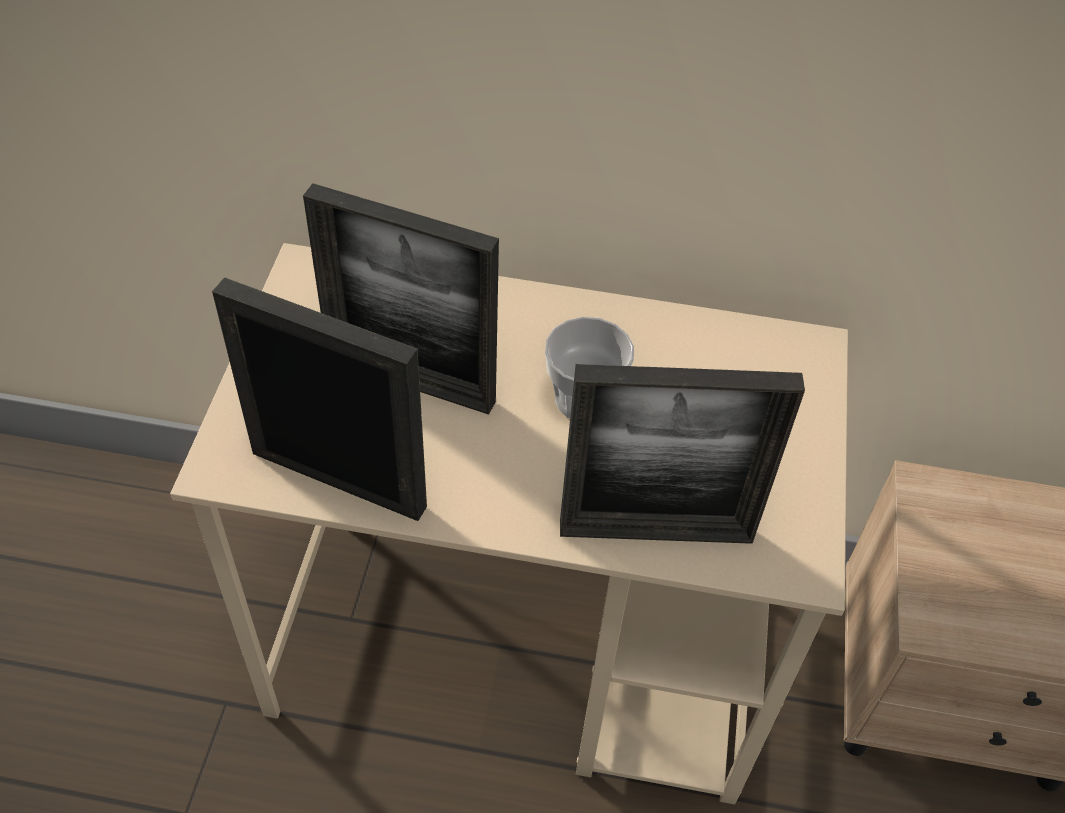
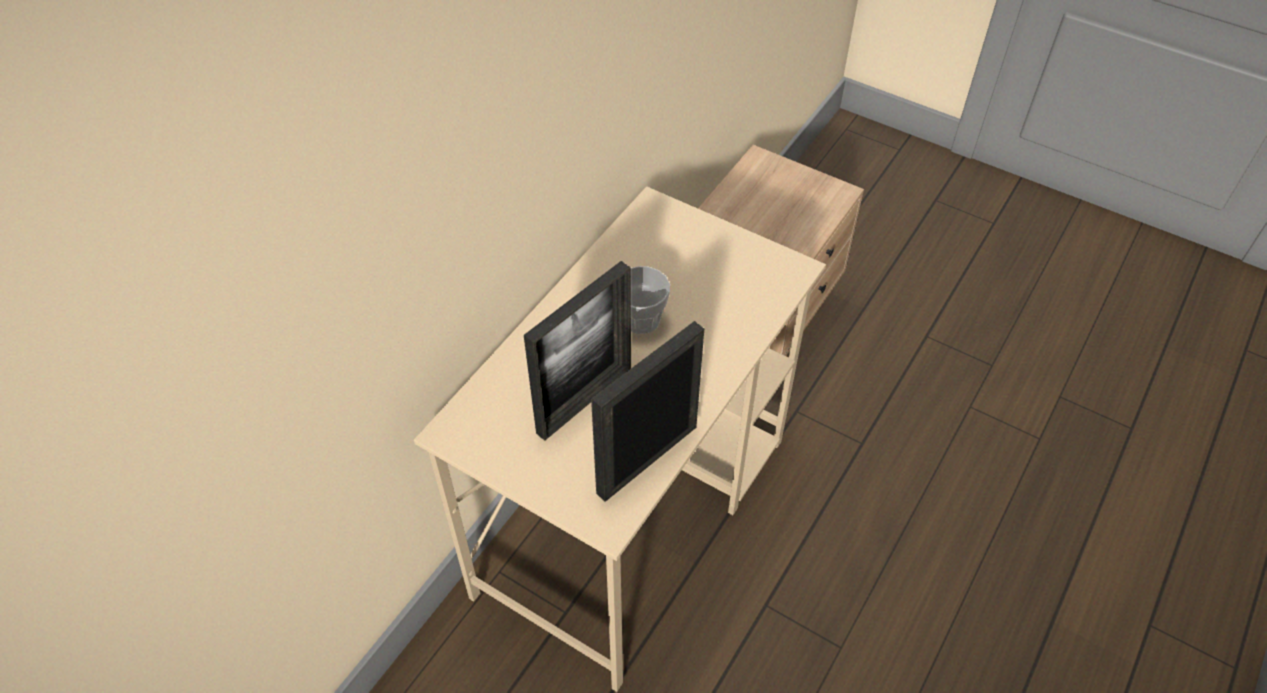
camera: 65 degrees left, 0 degrees up
(655, 531) = (749, 320): picture frame -> none

